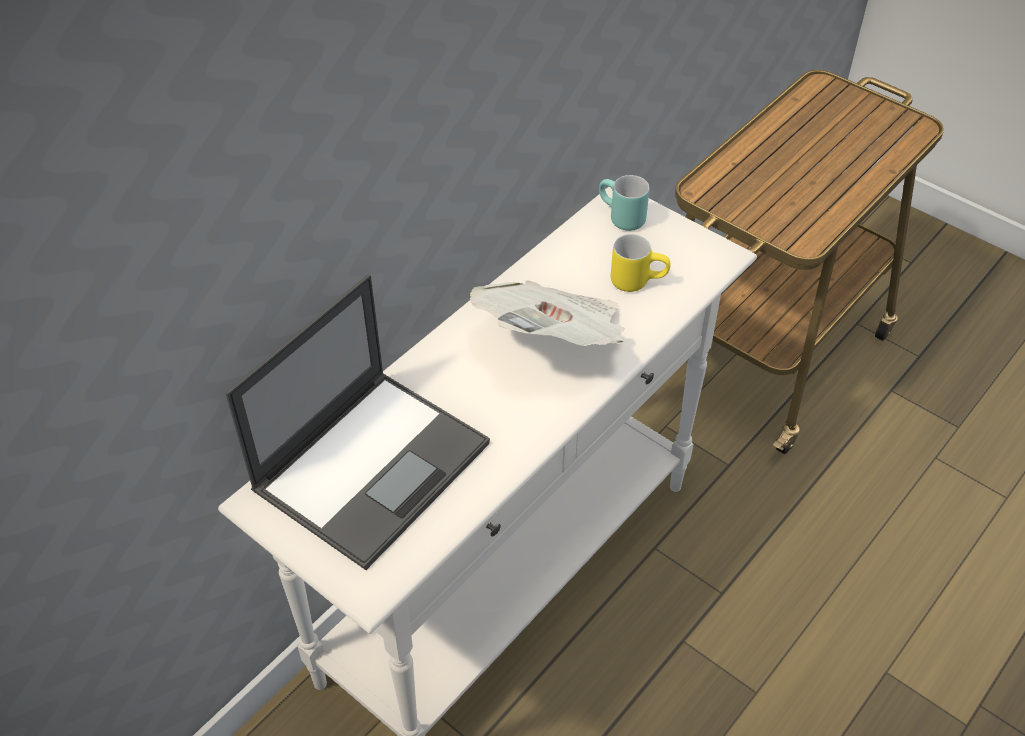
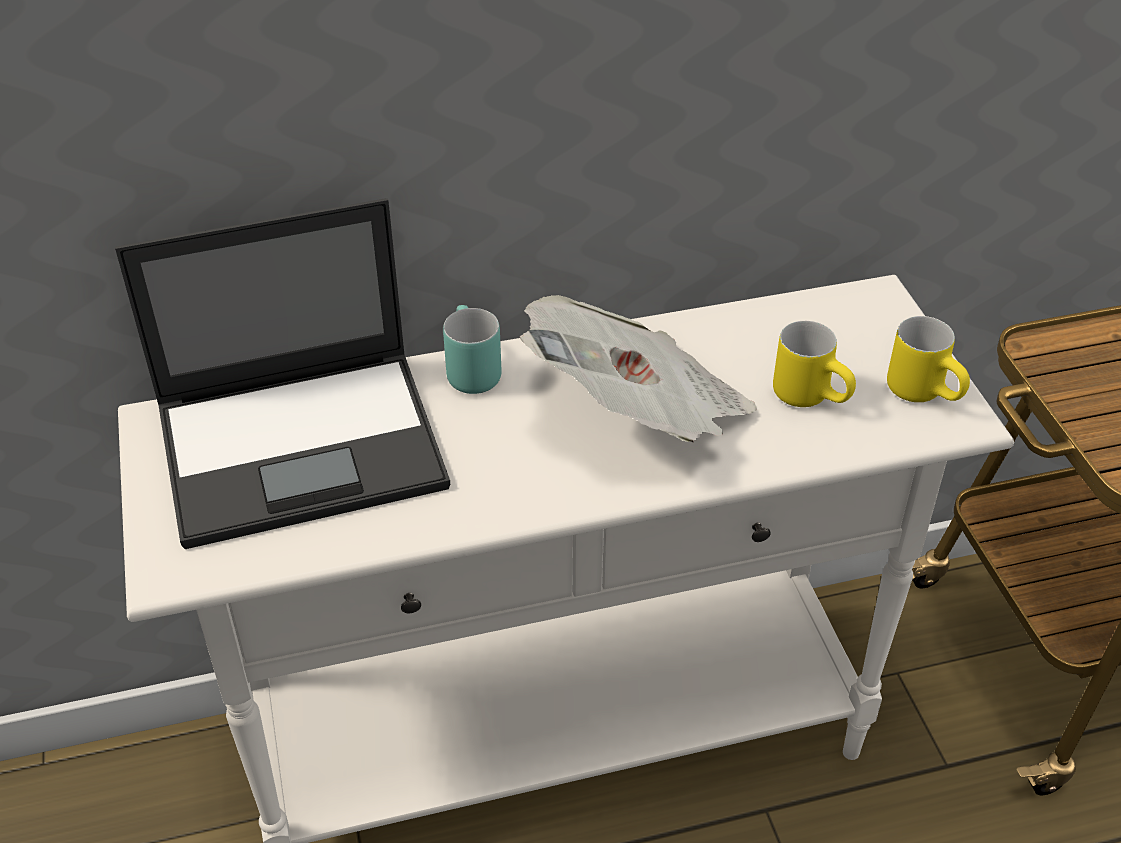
camera: 35 degrees right, 5 degrees down
(619, 218) = (857, 317): turquoise mug -> turquoise mug (467, 371)
(693, 248) = (926, 392): none -> yellow mug

